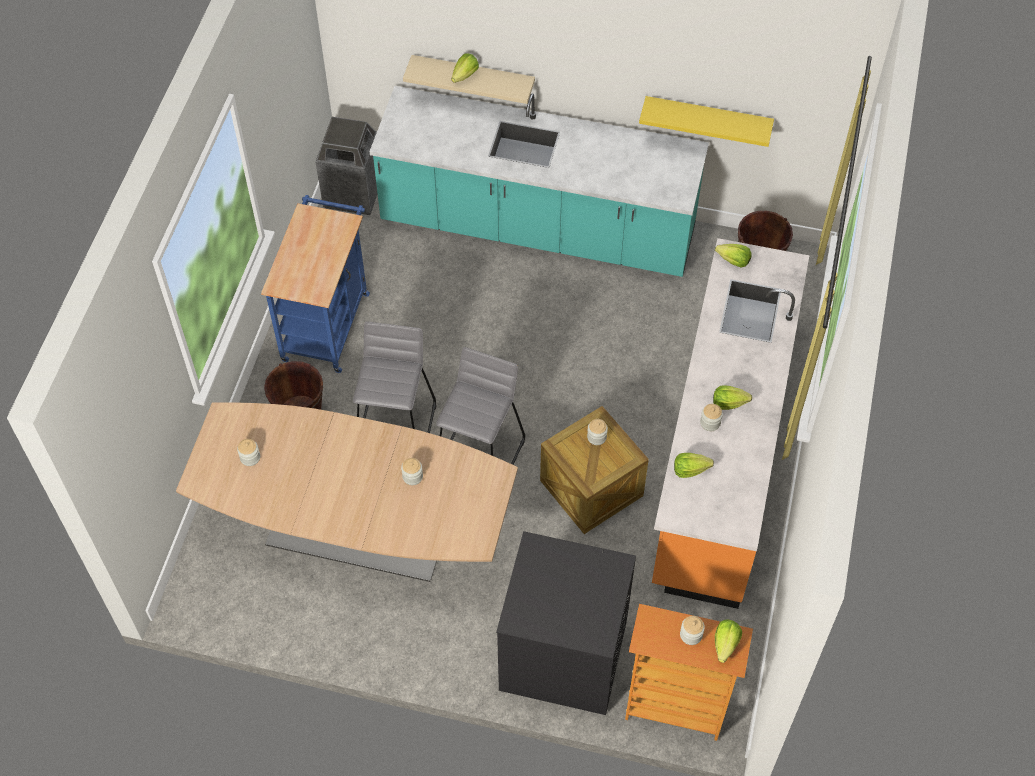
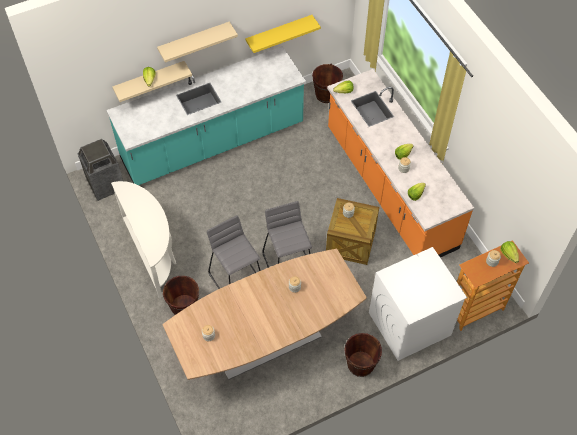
camera: 40 degrees left, 0 degrees up
(327, 321) = (153, 253): blue cart -> white console table
(445, 656) = (360, 364): none -> brown bucket
(557, 54) = (194, 41): none -> beige shelf
(562, 655) = (409, 324): black washing machine -> white washing machine

